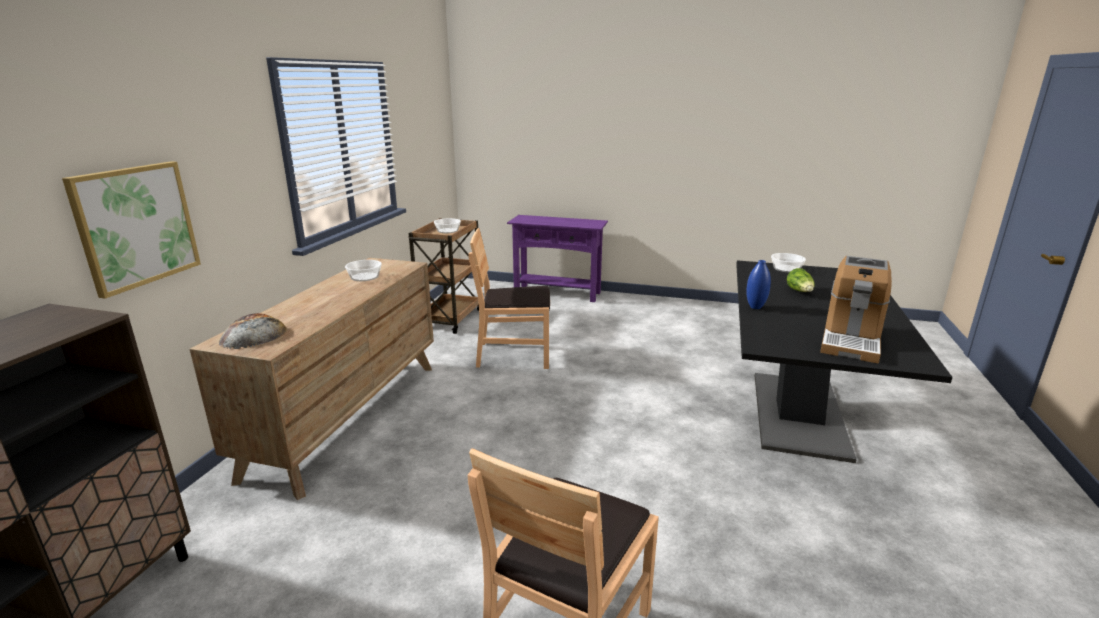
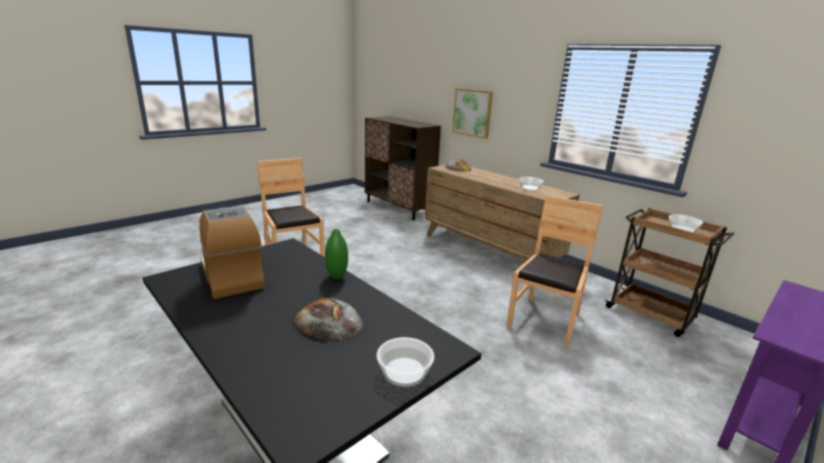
camera: 120 degrees right, 0 degrees up
(755, 307) = (337, 276): blue vase -> green vase
(800, 291) = (329, 322): lettuce -> bread

